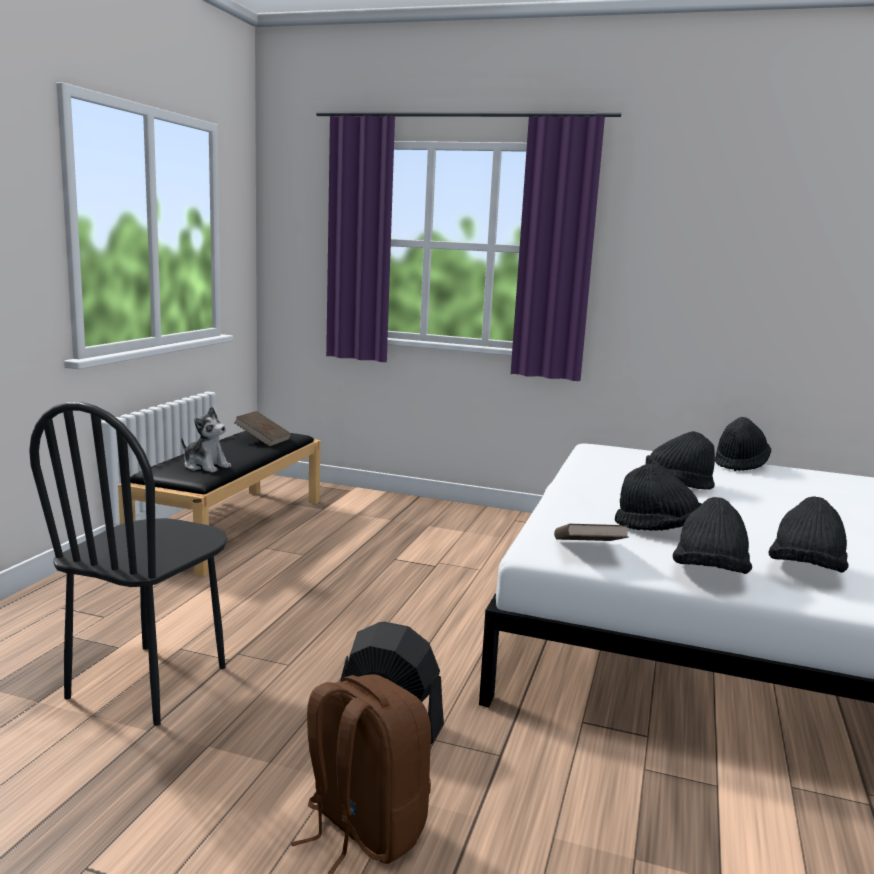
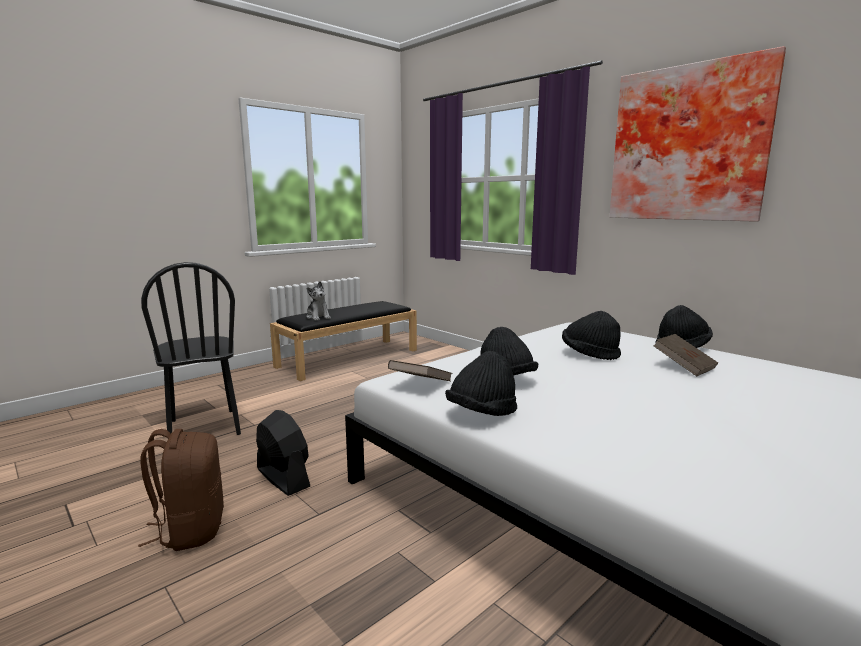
camera: 30 degrees right, 0 degrees up
(149, 682) = (204, 427): black chair -> black chair turned 75 degrees counterclockwise
(263, 440) = (374, 307): brown book -> brown book (684, 367)
(722, 228) = (688, 144): none -> picture
(805, 571) = (571, 426): black hat -> none

